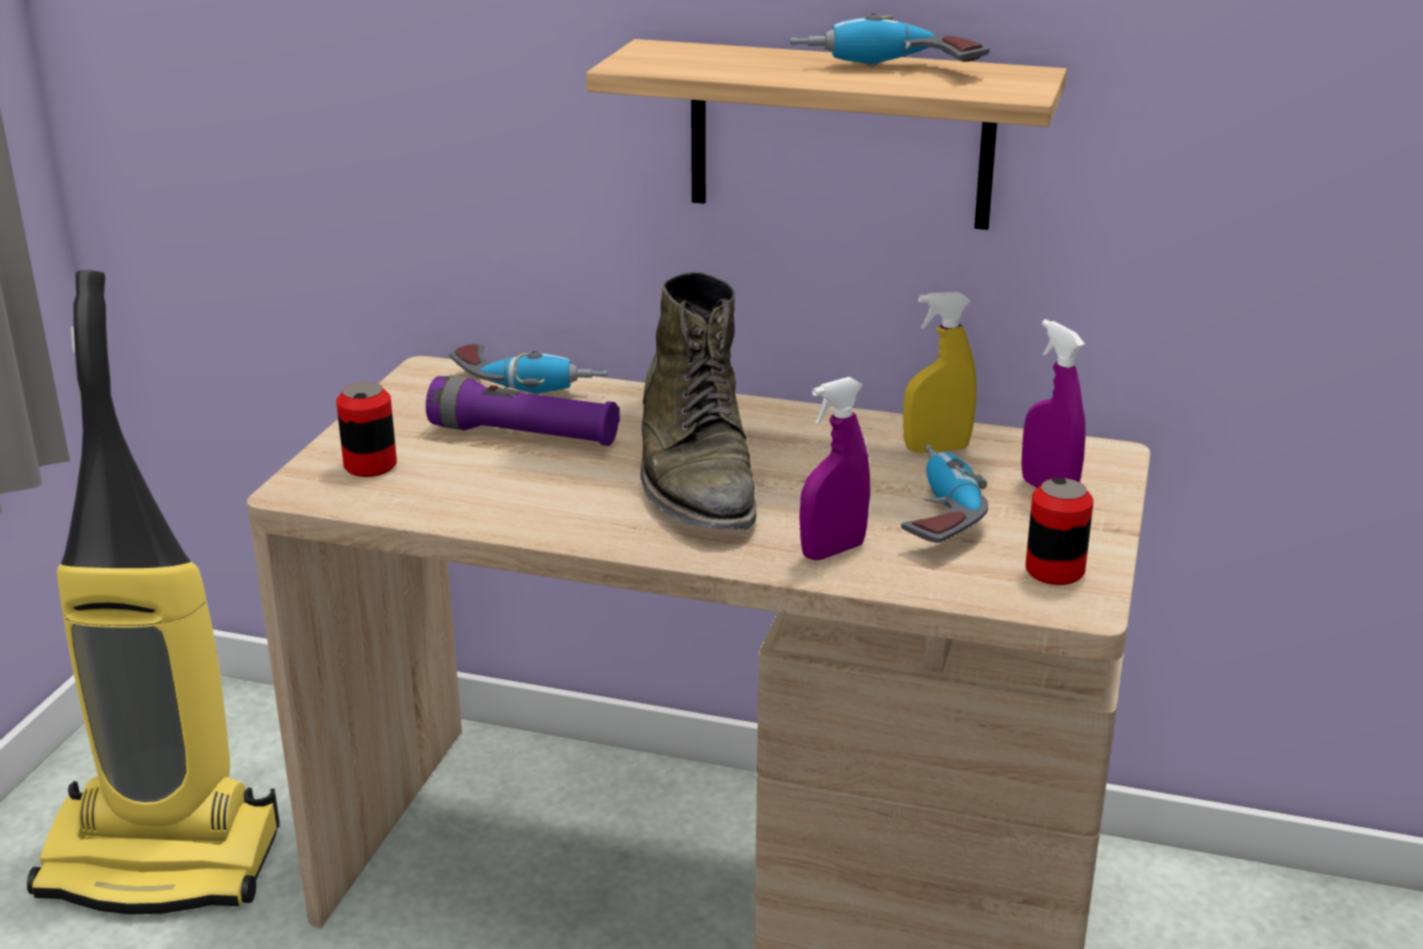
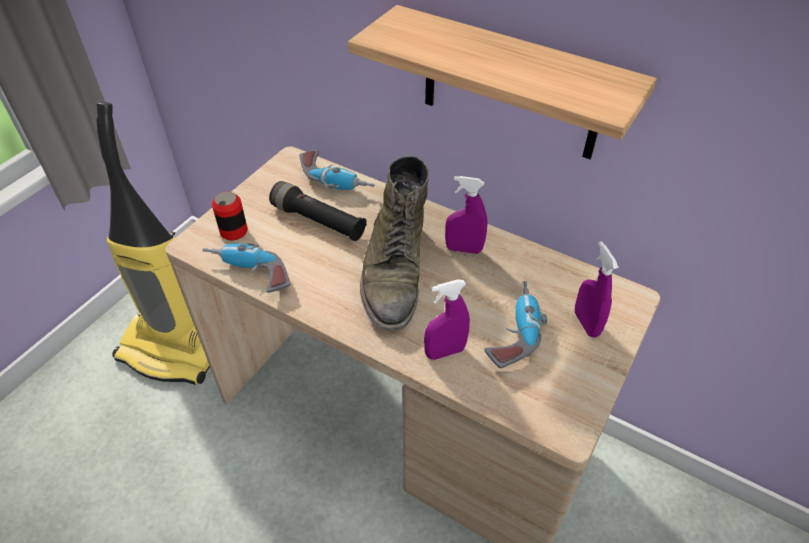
camera: 15 degrees right, 20 degrees up
(523, 435) = (318, 221): purple flashlight -> black flashlight
(801, 436) = (464, 249): none -> purple spray bottle
(887, 71) = (533, 66): power drill -> power drill (248, 274)
(936, 449) = (535, 274): yellow spray bottle -> none
(1054, 571) = (564, 397): can -> none

